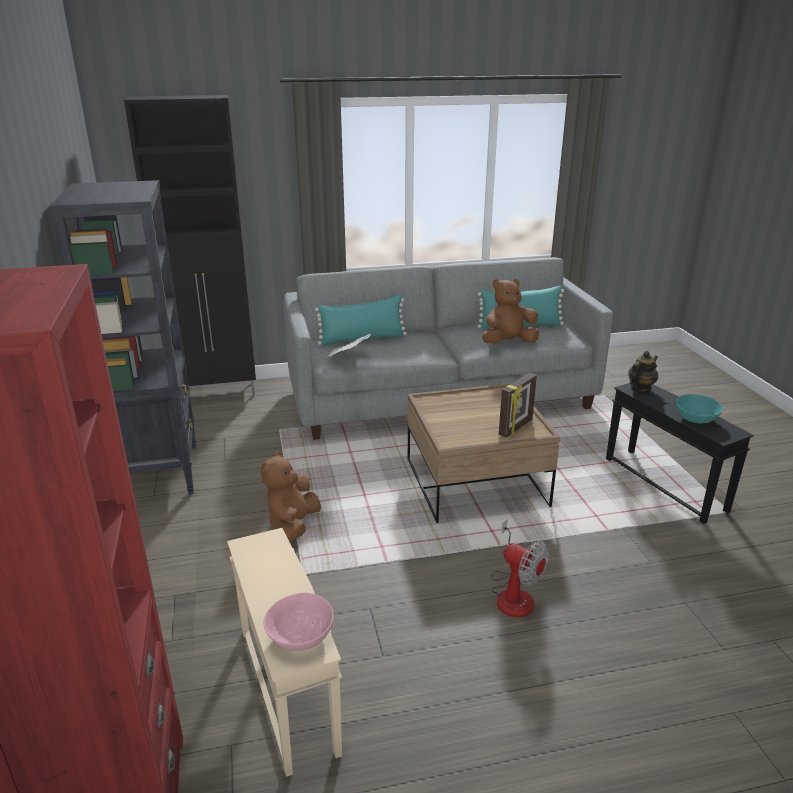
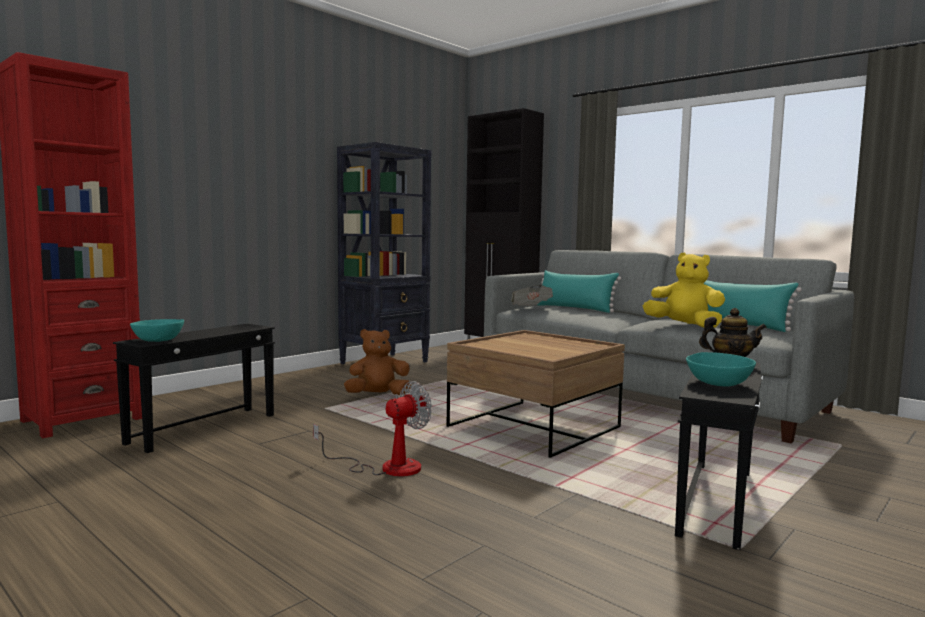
camera: 55 degrees right, 20 degrees down
(289, 687) = (204, 429): beige side table -> black side table
(300, 637) = (158, 340): pink bowl -> turquoise bowl
(508, 343) = (684, 326): brown plush toy -> yellow plush toy
(513, 593) = (387, 467): fan -> fan turned 135 degrees counterclockwise
(516, 427) = (541, 354): picture frame -> none

